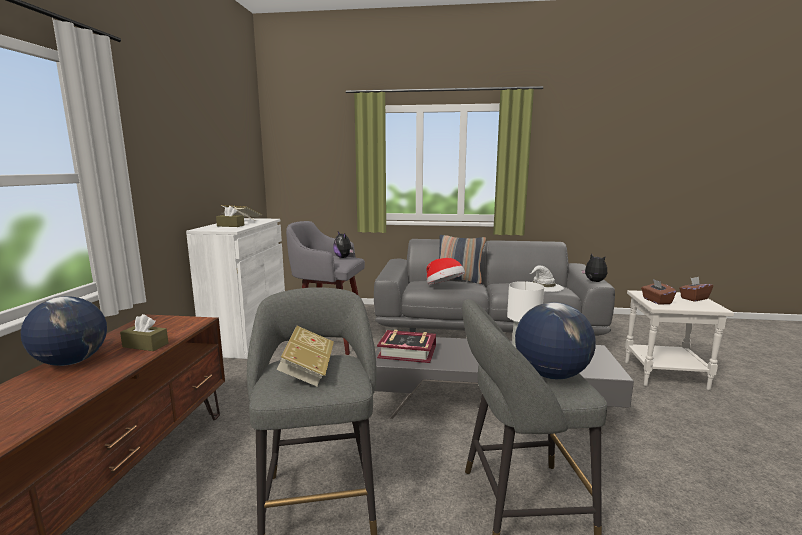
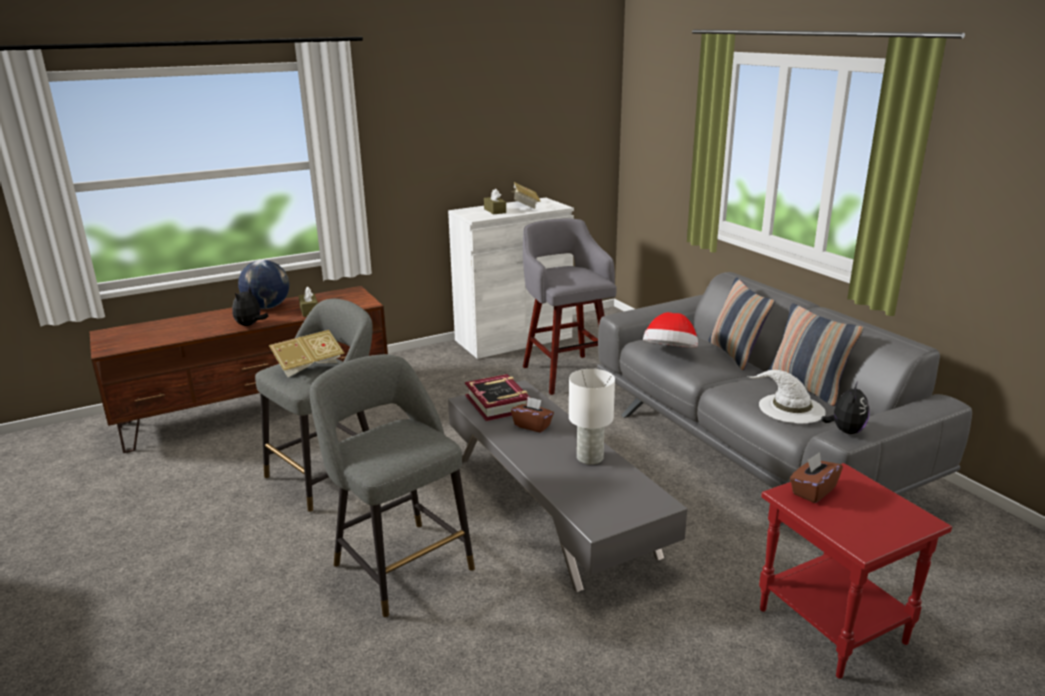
camera: 55 degrees right, 10 degrees up
(343, 257) = (586, 276): plush toy -> plush toy (250, 325)
(515, 281) = (806, 387): none -> pillow
(550, 375) = (389, 449): globe -> none
(665, 375) = (834, 626): white side table -> red side table
(694, 298) = (894, 522): brown tissue box -> brown tissue box (532, 426)

